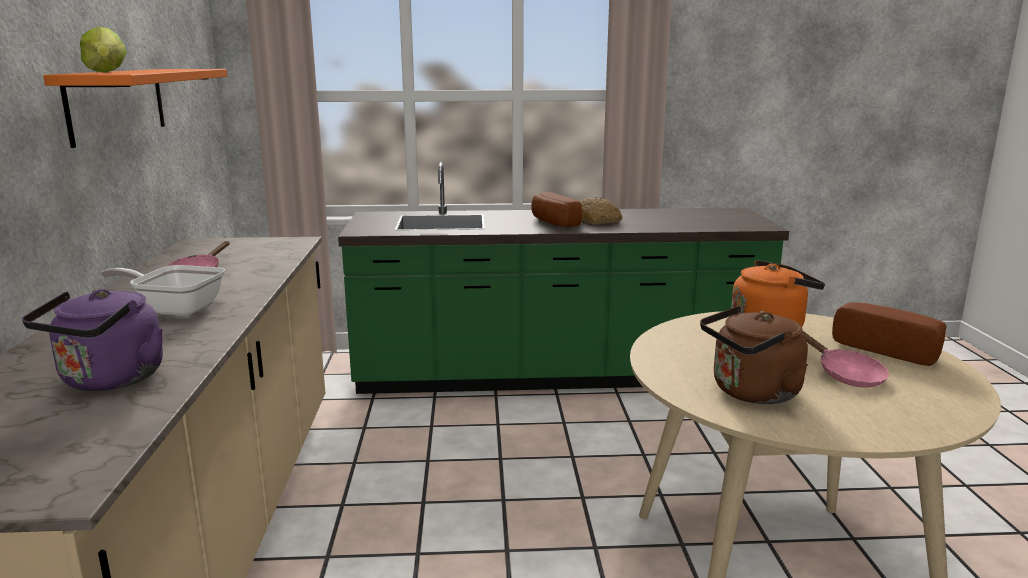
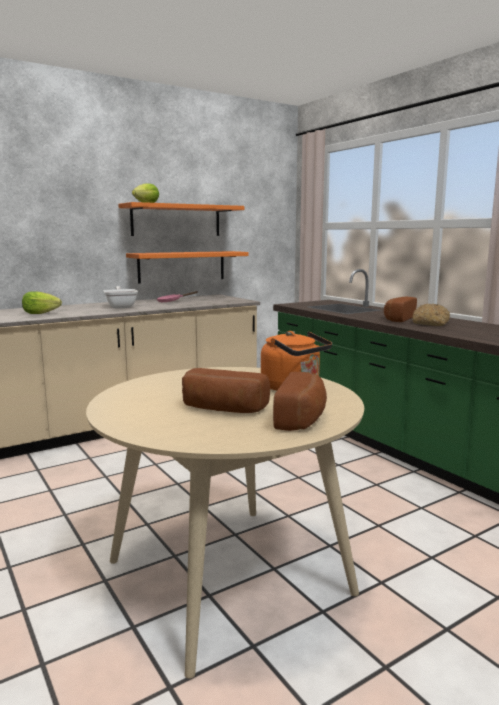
camera: 60 degrees right, 5 degrees down
(109, 381) = (40, 313): purple kettle -> lettuce
(137, 198) = (182, 266): none -> orange shelf
(751, 393) = (158, 392): brown kettle -> none
(845, 374) = (222, 409): pink frying pan -> bread

